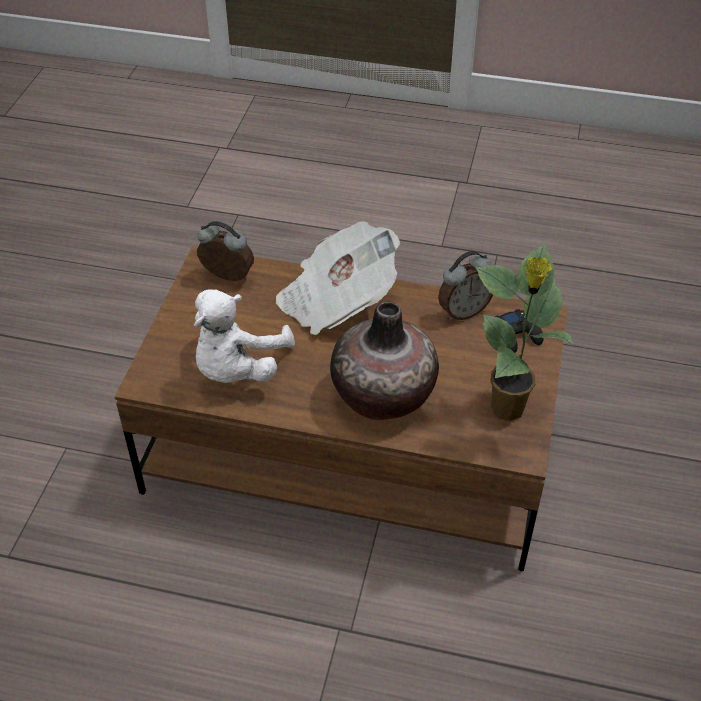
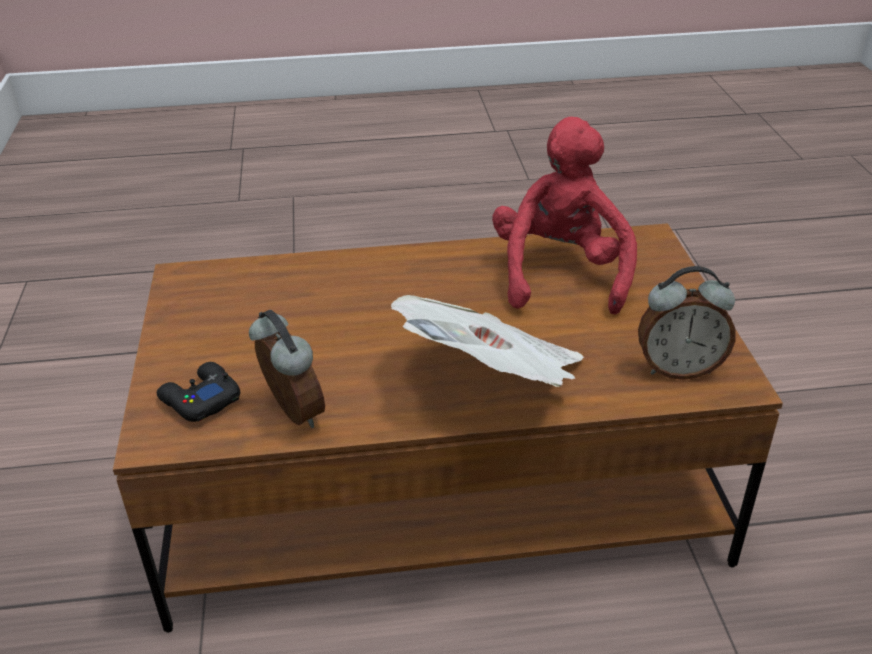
camera: 160 degrees right, 10 degrees down
(238, 368) = (560, 273): white plush toy -> red plush toy
(383, 396) = (367, 288): vase -> none
(463, 311) = (291, 414): alarm clock -> alarm clock turned 105 degrees clockwise
(508, 409) = (203, 310): potted plant -> none

